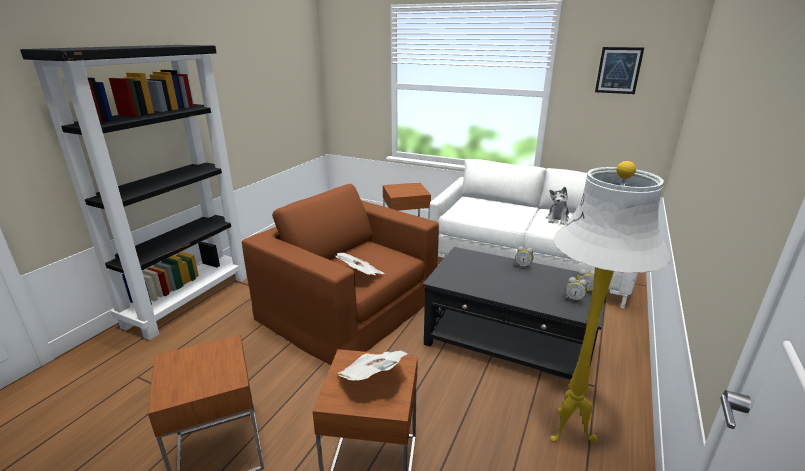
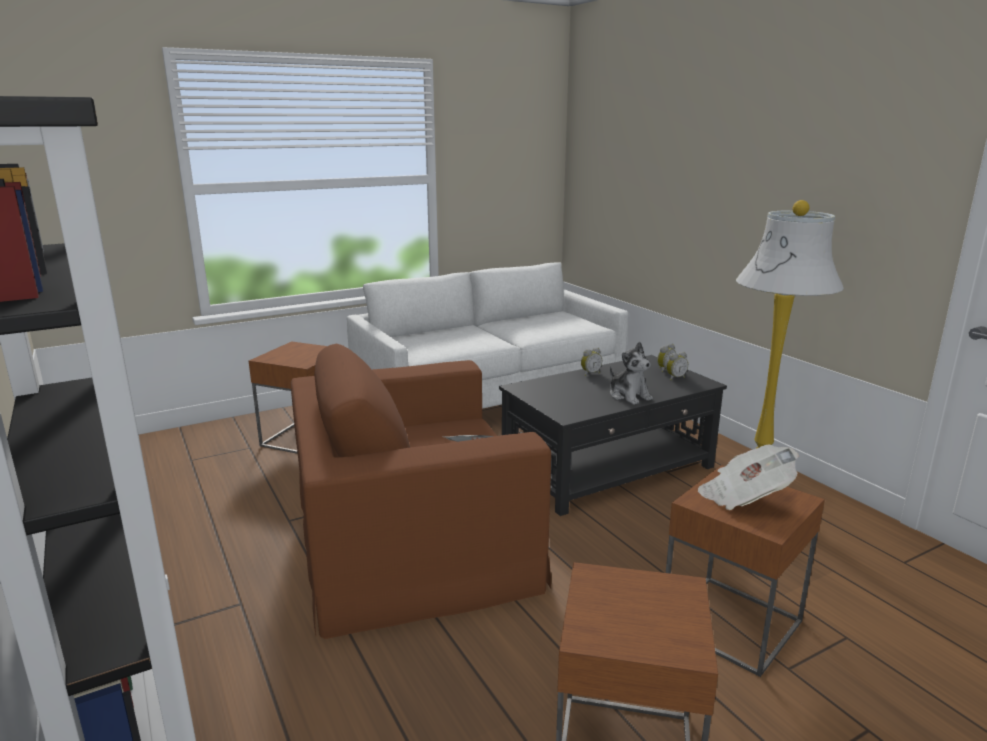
camera: 55 degrees left, 5 degrees down
(557, 219) = (525, 326): plush toy -> plush toy (629, 396)
(618, 70) = (502, 144): picture -> none

